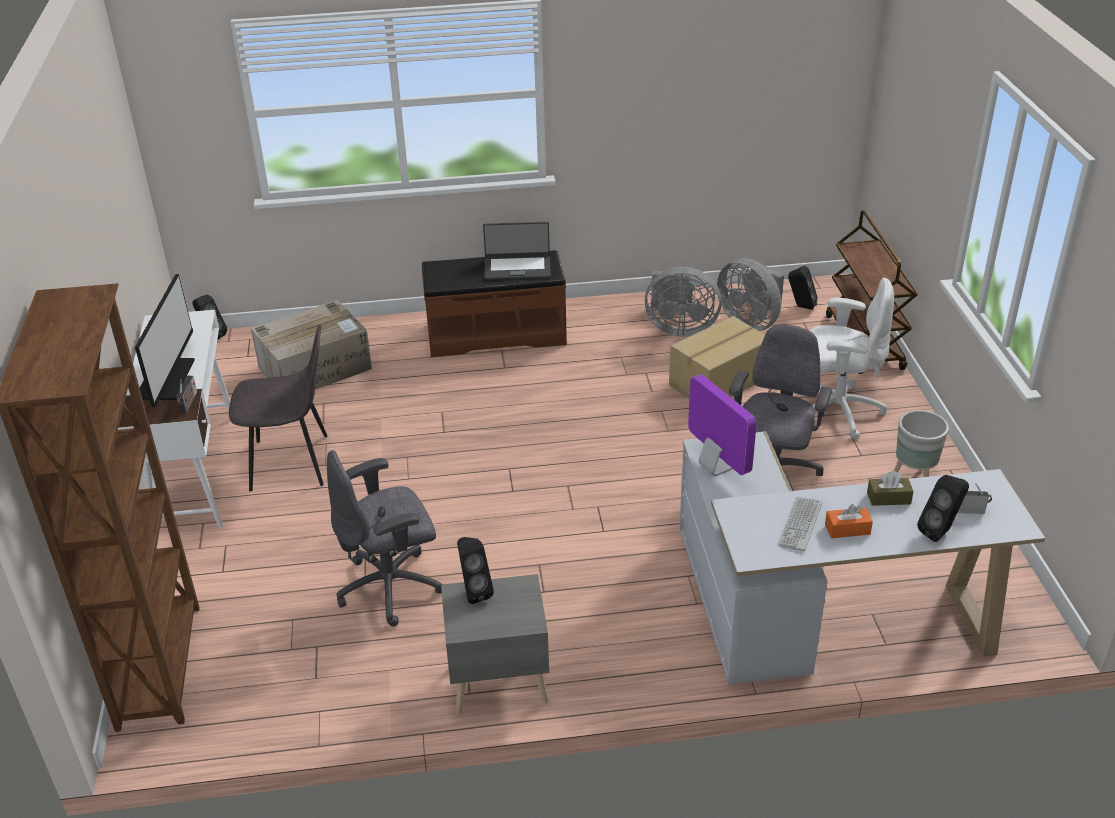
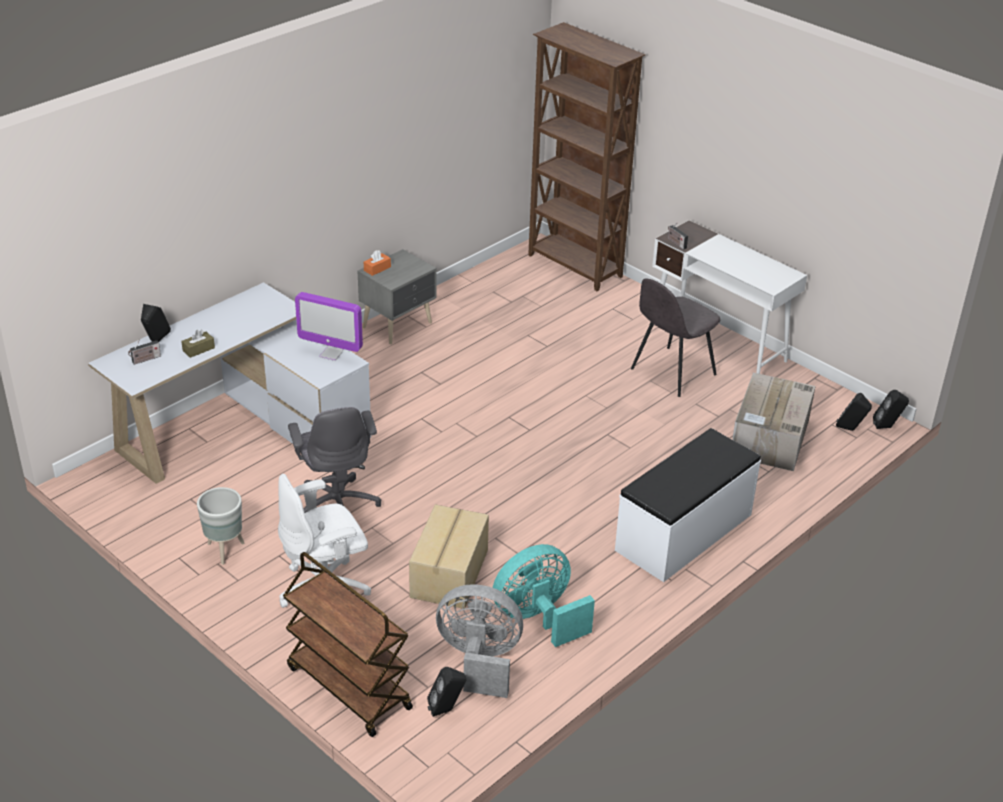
camera: 140 degrees right, 0 degrees up
(166, 379) = (714, 249): monitor -> none
(391, 587) = (510, 339): grey office chair -> none
(473, 591) = (415, 271): black speaker -> black speaker (850, 429)
(496, 334) = (685, 533): brown bench -> white bench
(517, 268) = (674, 482): laptop -> none
(679, 328) = (538, 618): grey fan -> turquoise fan
(800, 524) = (244, 315): keyboard -> none
(847, 529) = (214, 323): orange tissue box -> orange tissue box (377, 269)

